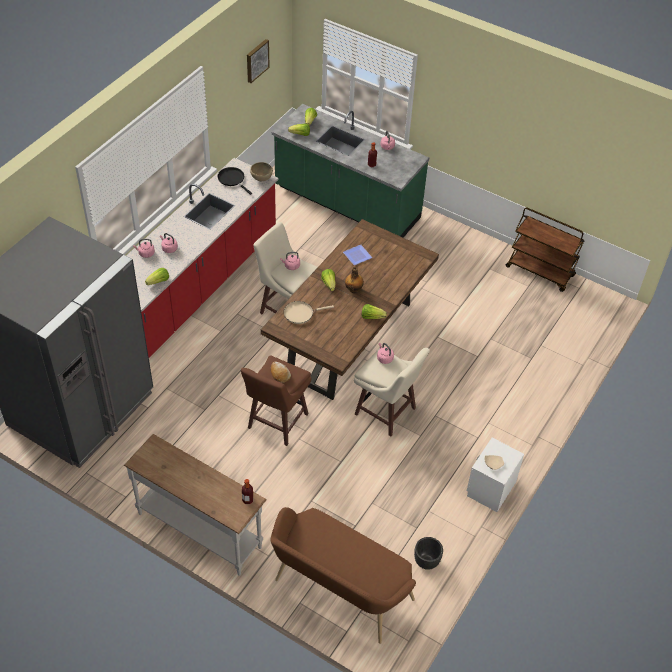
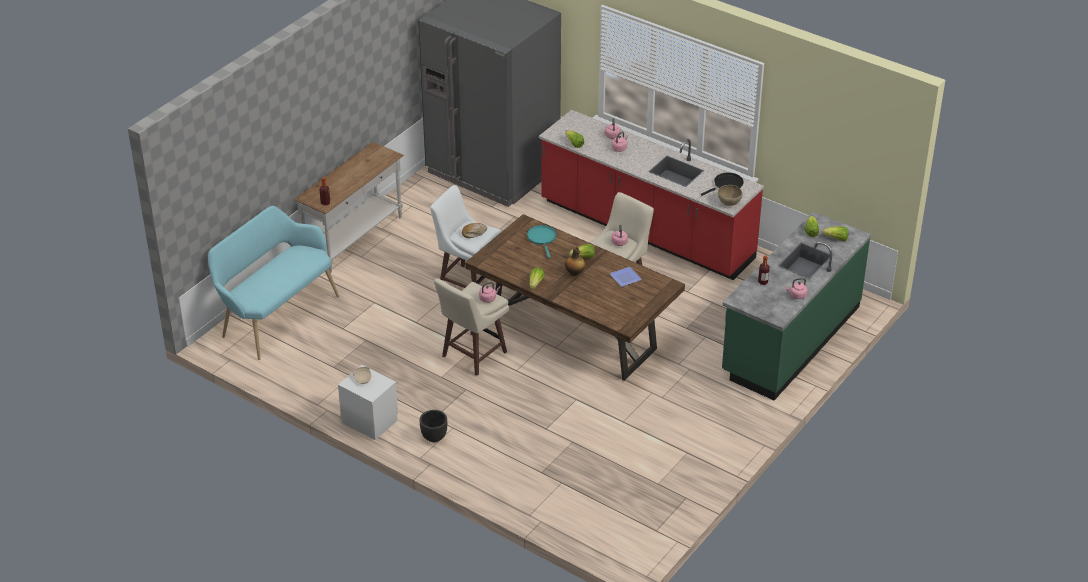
camera: 95 degrees right, 10 degrees down
(256, 60) = (844, 136): picture -> none
(276, 422) = (467, 282): brown stool -> white stool
(301, 313) = (542, 238): beige frying pan -> turquoise frying pan
(338, 593) = (275, 316): brown bench -> turquoise bench
(426, 562) = (295, 371): black planter -> black planter (434, 437)
(540, 271) = (684, 498): brown cart -> none

